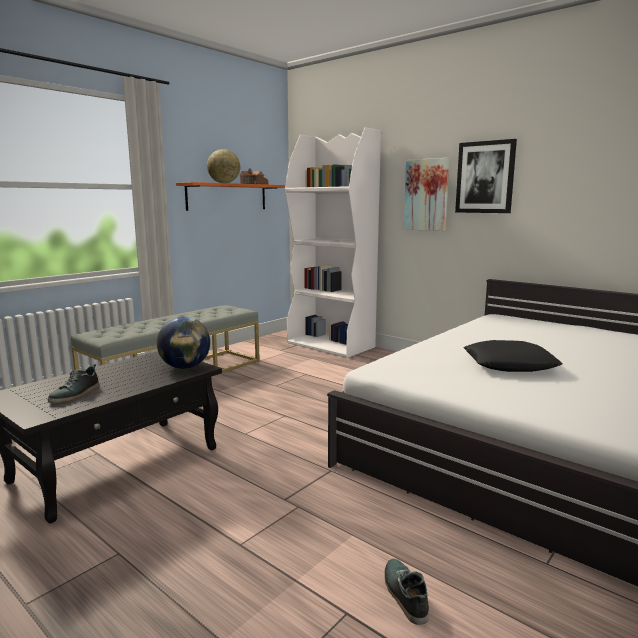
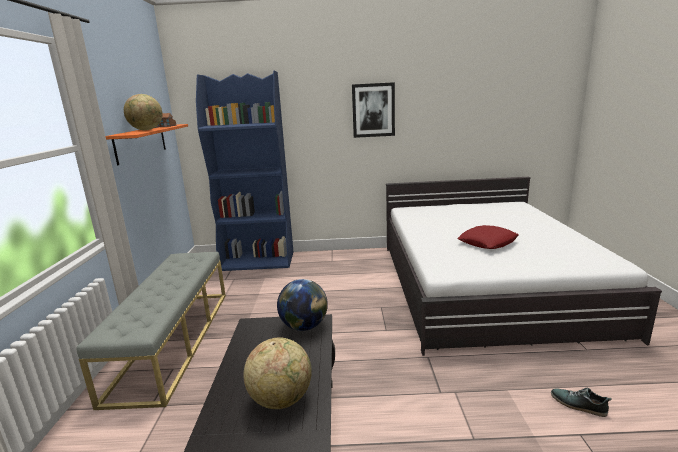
camera: 40 degrees left, 5 degrees up
(75, 394) = (281, 399): shoe -> globe
(331, 345) = (258, 261): white bookcase -> blue bookcase
(426, 195) = (326, 125): picture -> none
(510, 364) = (487, 242): black pillow -> red pillow

